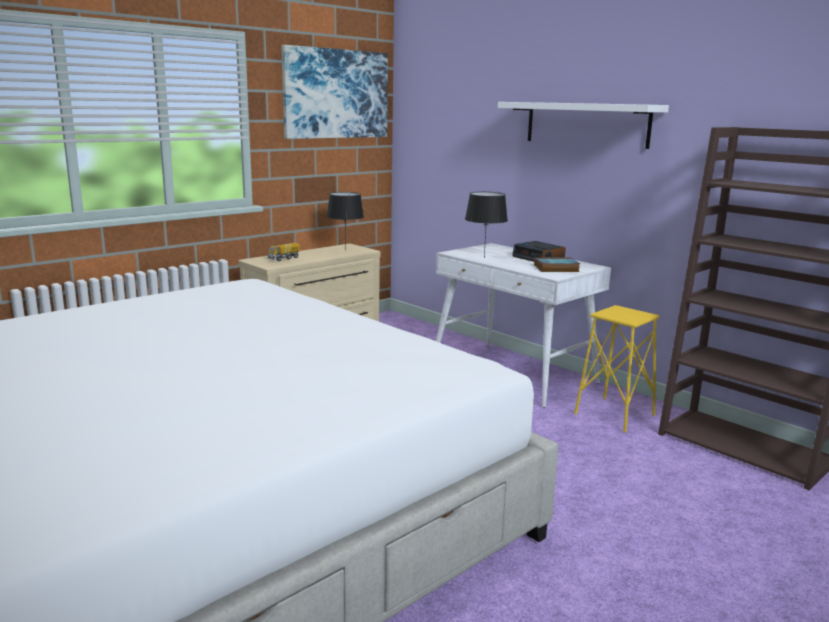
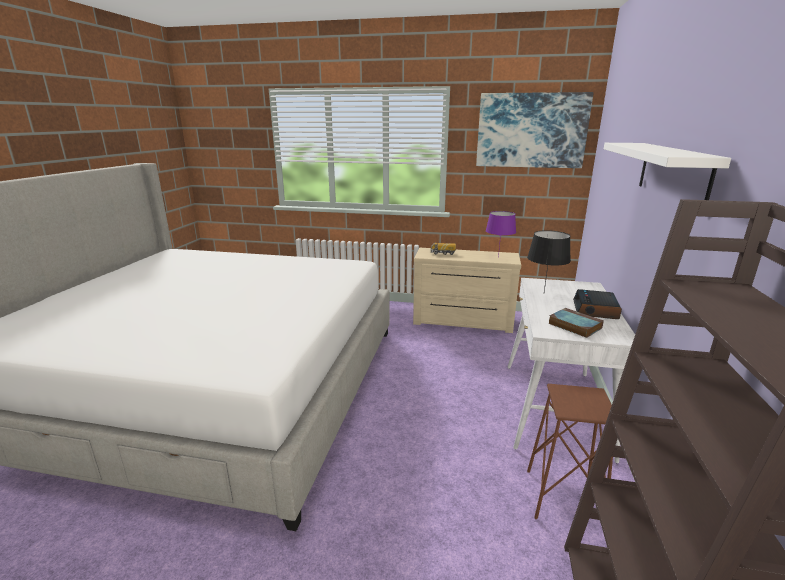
camera: 55 degrees right, 5 degrees up
(345, 250) = (498, 257): black table lamp -> purple table lamp
(614, 414) = (563, 498): yellow stool -> brown stool

